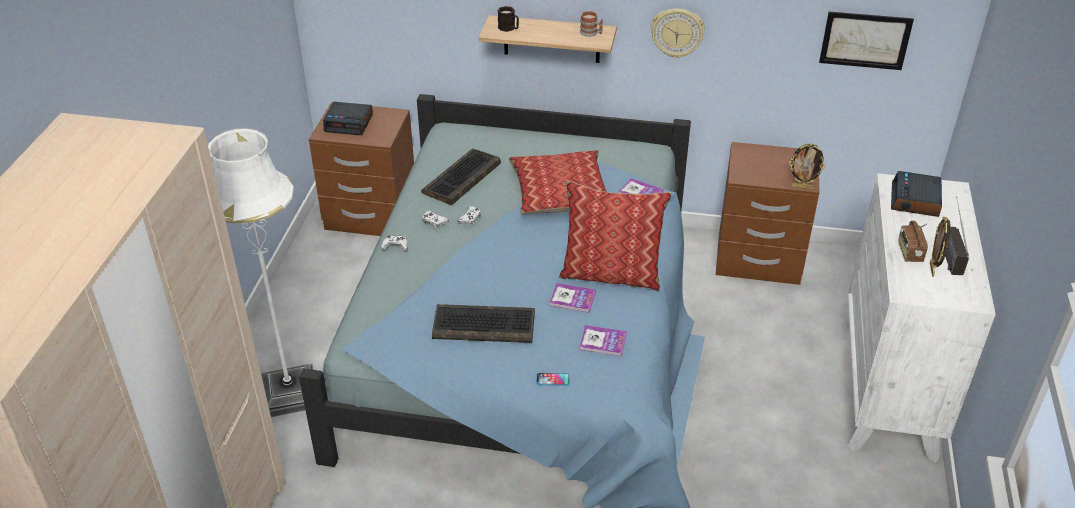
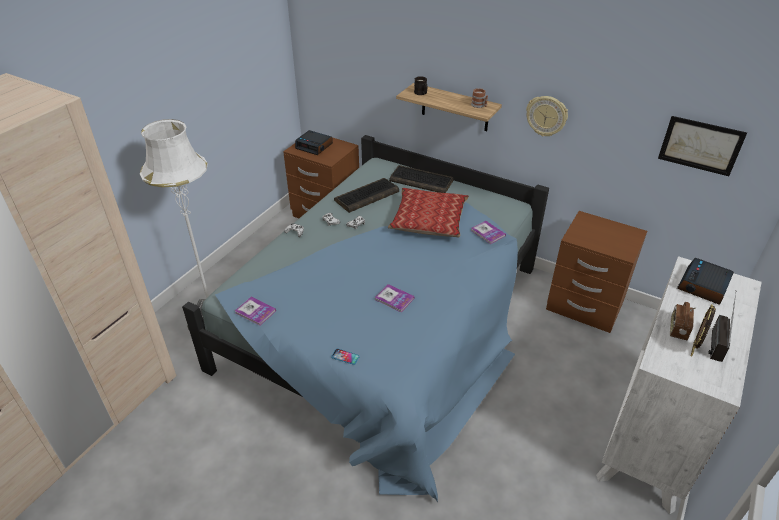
camera: 20 degrees right, 0 degrees up
(485, 325) = (320, 302): keyboard -> keyboard (422, 181)
(603, 342) = (399, 337): book -> book (255, 312)
(611, 273) = (434, 287): pillow -> none
(802, 187) = (621, 256): picture frame -> none

